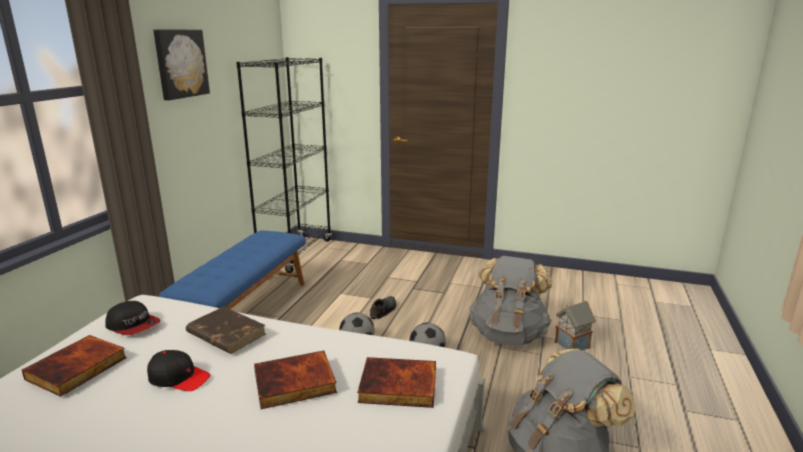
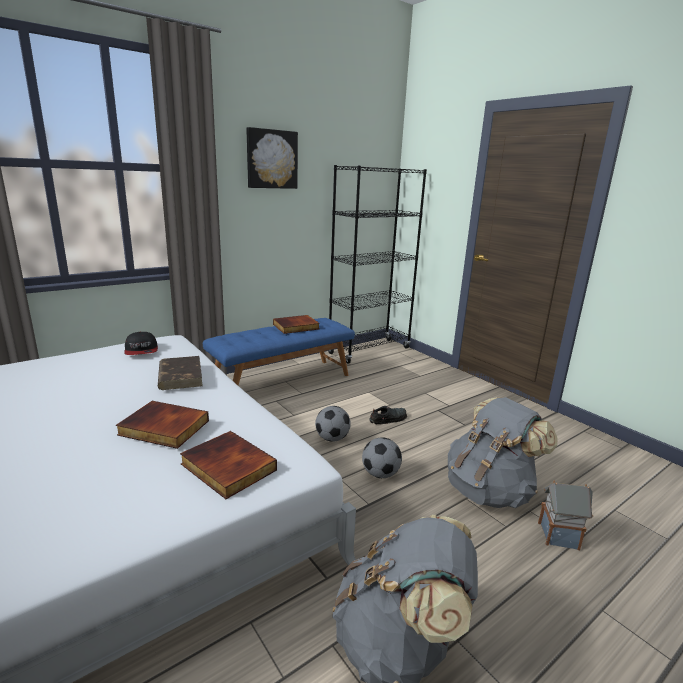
camera: 35 degrees right, 0 degrees up
(77, 369) = (77, 365): book -> book (296, 327)
(179, 378) = (111, 393): black cap -> none

